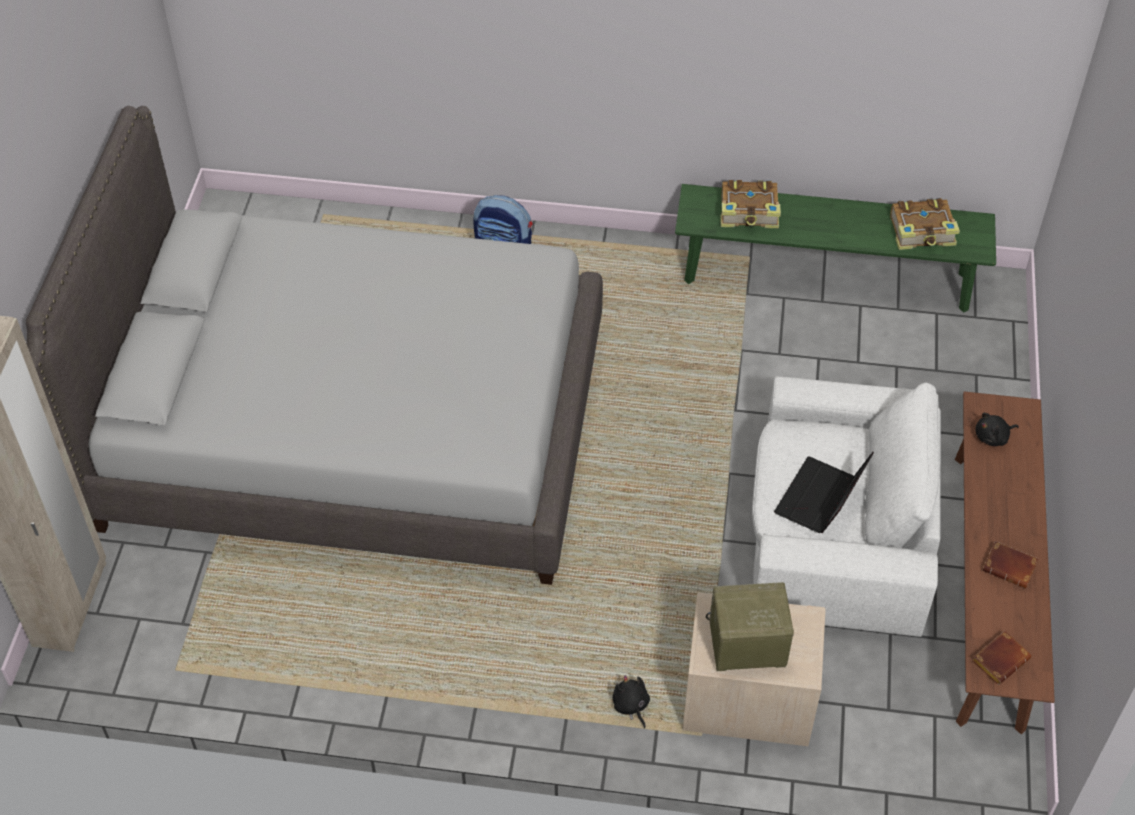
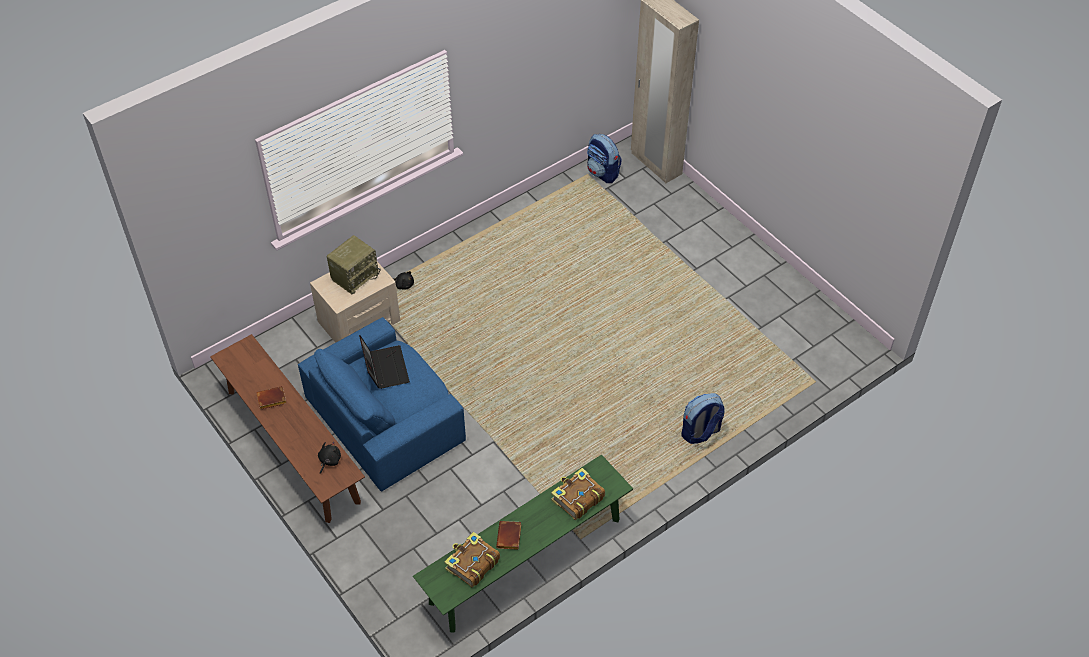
camera: 135 degrees right, 0 degrees up
(154, 653) = (603, 173): none -> backpack
(353, 428) = (649, 298): grey bed -> none
(837, 532) = (386, 418): white armchair -> blue armchair
(1000, 658) = (246, 356): brown book -> brown book (510, 537)

